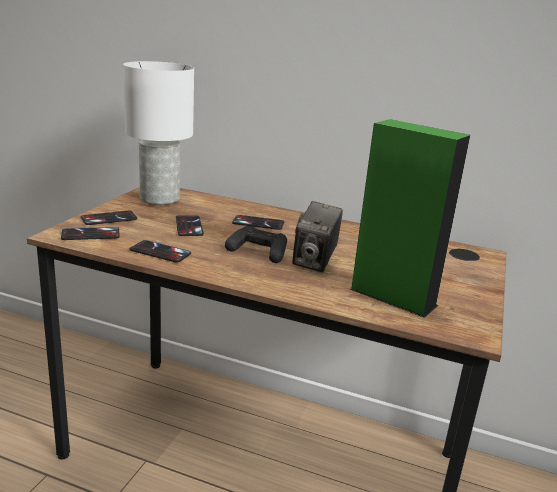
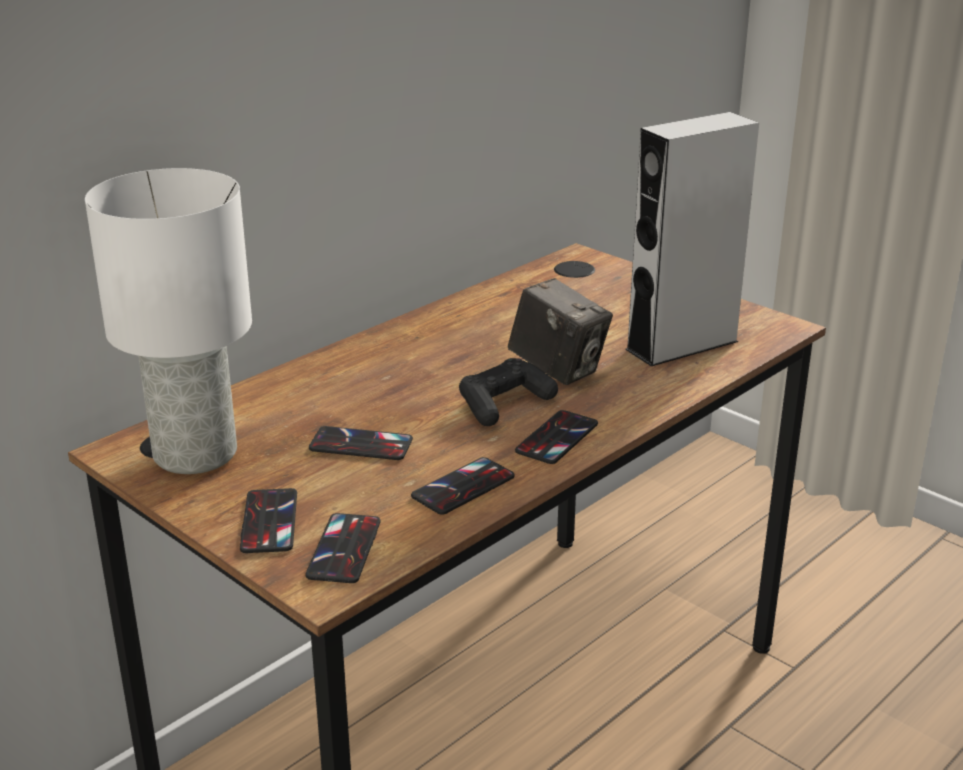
camera: 65 degrees left, 5 degrees up
(258, 223) = (383, 381): phone -> phone (557, 438)
(392, 297) = (681, 345): green speaker -> grey speaker

